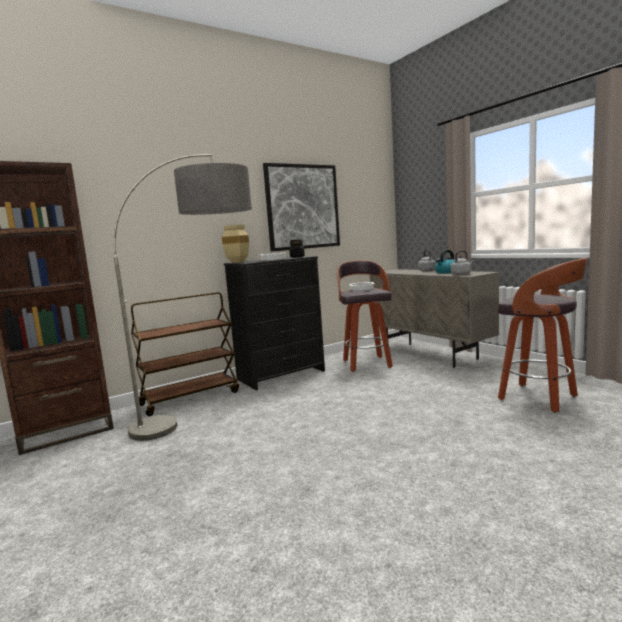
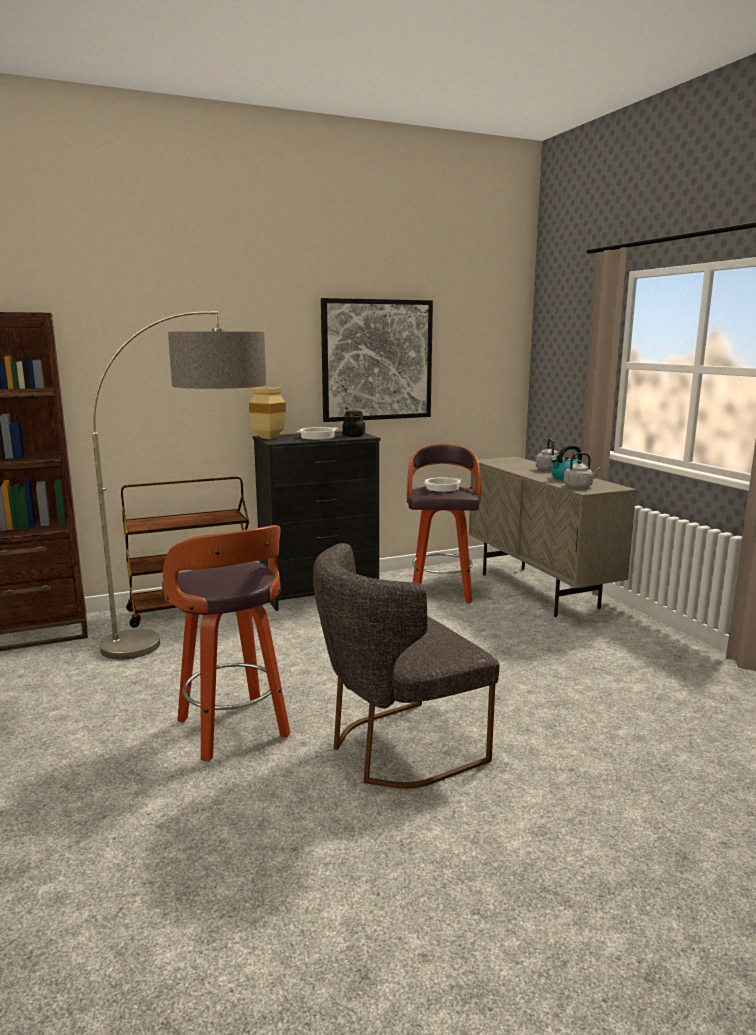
camera: 10 degrees right, 5 degrees up
(413, 469) = (397, 749): none -> grey chair
(539, 398) = (633, 682): stool -> stool (234, 730)

